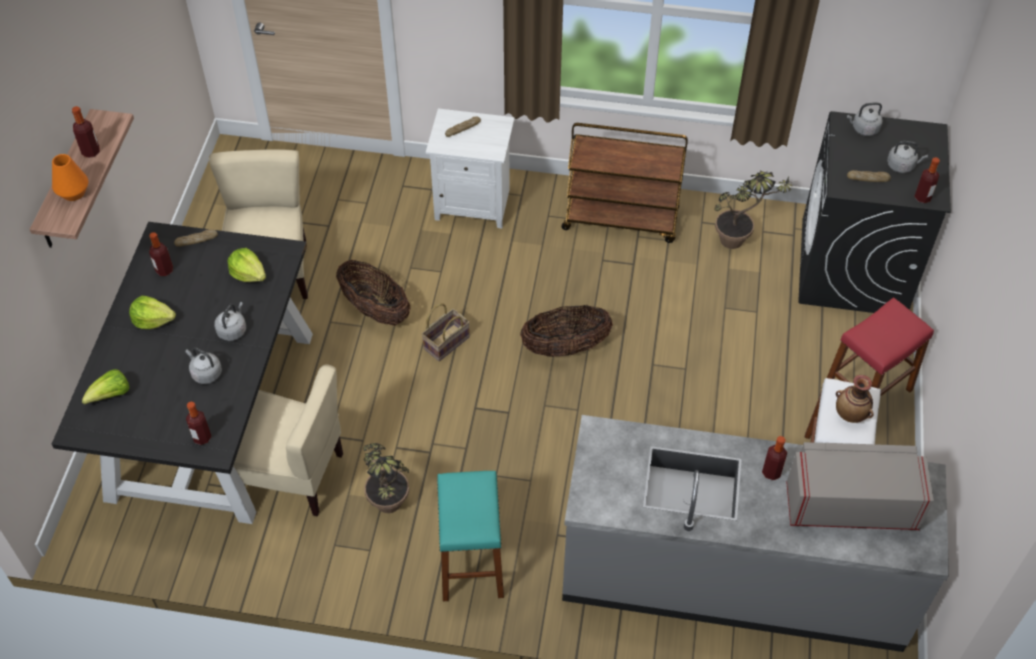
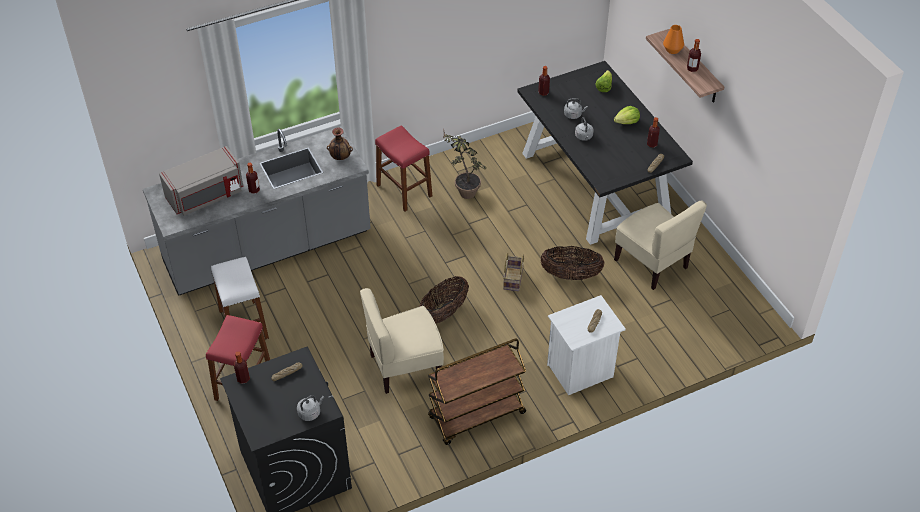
camera: 145 degrees right, 5 degrees down
(248, 274) = (609, 164): lettuce -> none
(291, 475) = (526, 179): beige chair -> beige chair (405, 367)
(471, 562) = (404, 190): turquoise stool -> red stool
(740, 241) = (385, 445): potted plant -> none
(851, 414) = (233, 277): vase -> vase (340, 157)
(902, 166) = (268, 396): grey kettle -> none

